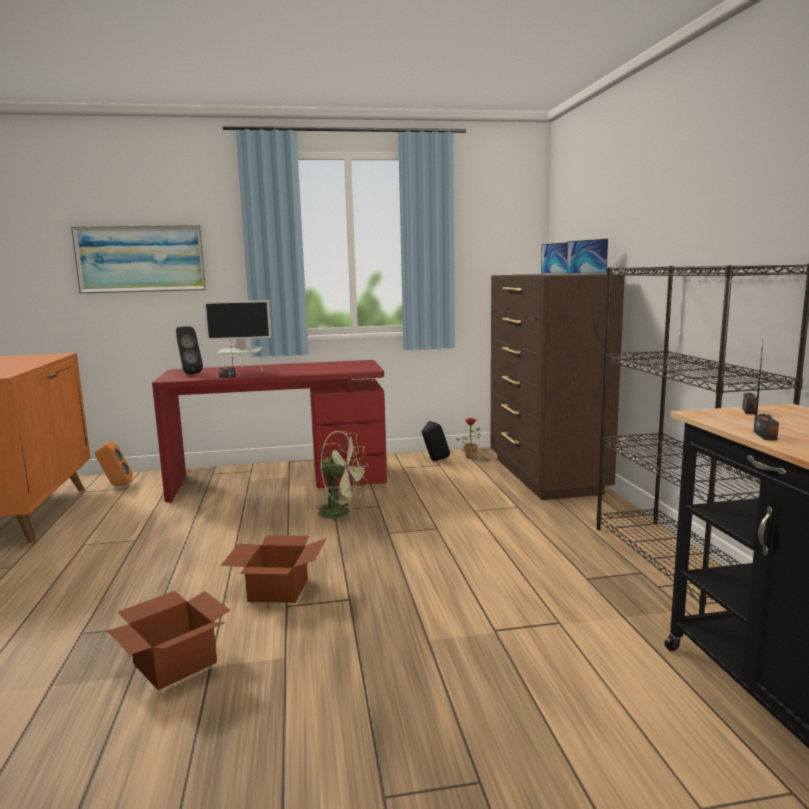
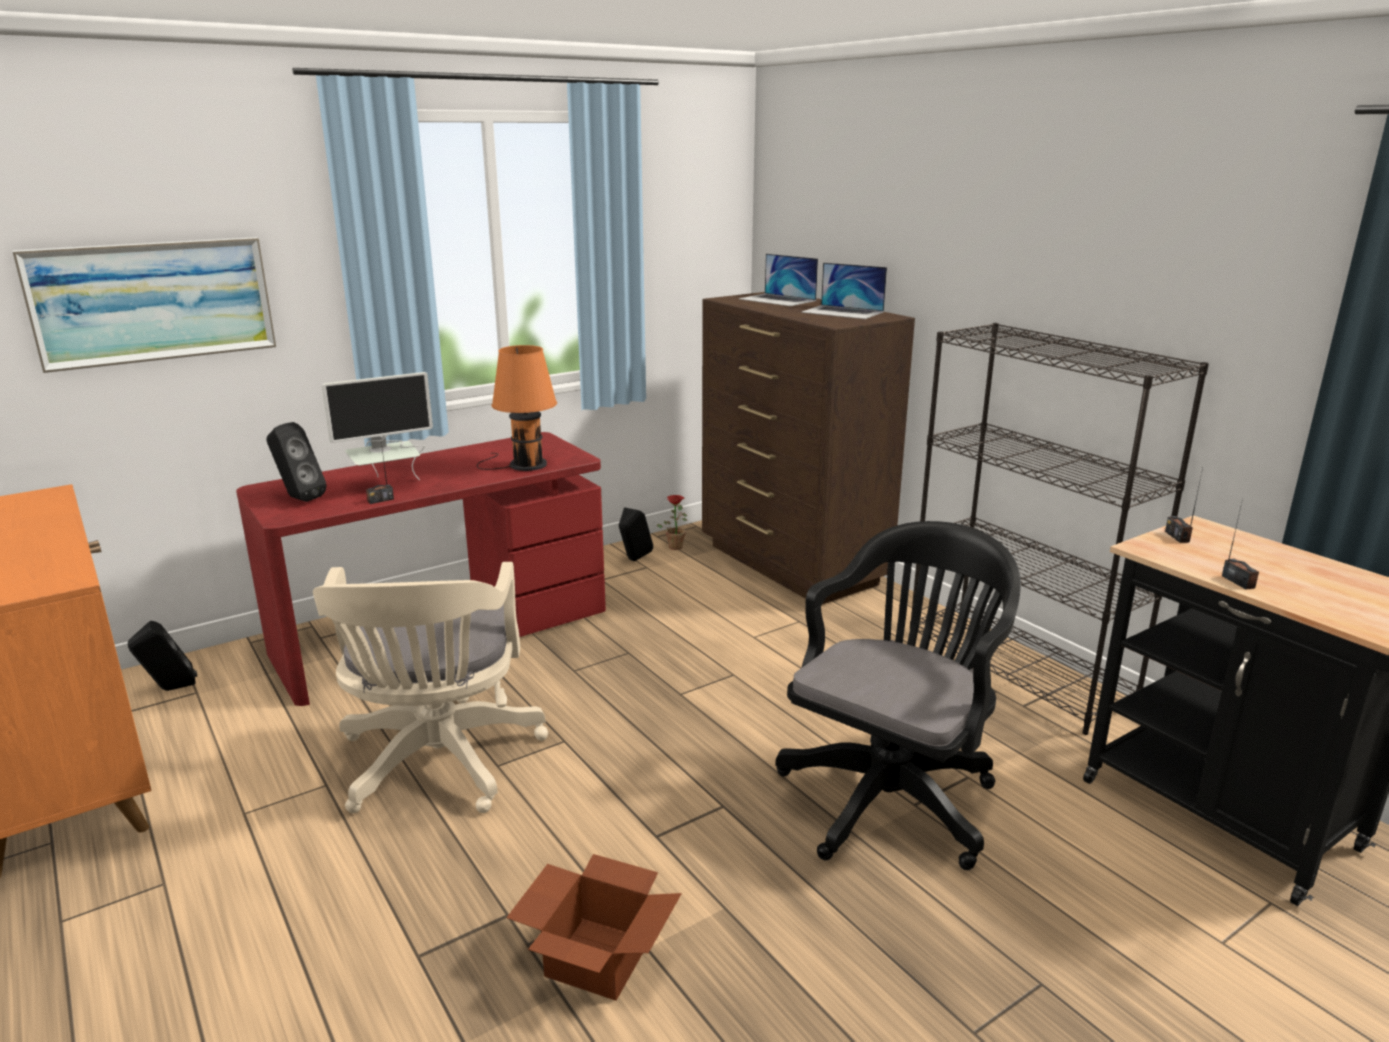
camera: 25 degrees left, 10 degrees up
(116, 485) = (170, 689): orange speaker -> black speaker
(203, 542) = (438, 765): none -> beige office chair
(277, 589) = (619, 815): cardboard box -> none
(332, 370) = (523, 465): none -> orange table lamp
(342, 513) = (590, 675): green fan -> none
(482, 620) = (892, 795): none -> black office chair

